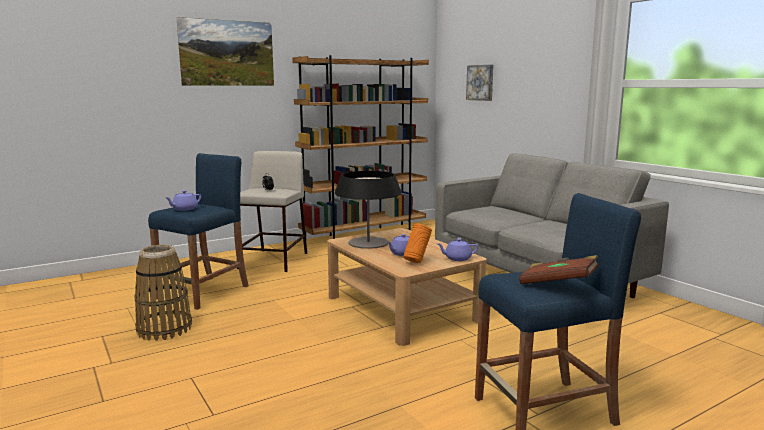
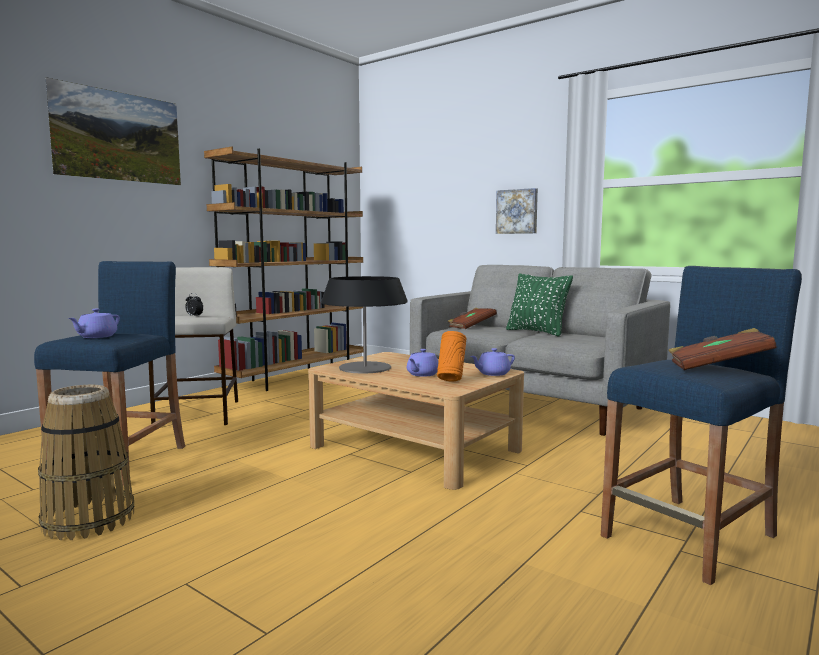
camera: 20 degrees left, 5 degrees down
(480, 82) = (422, 194): picture -> picture (517, 211)
(491, 209) = (471, 327): none -> brown book
(540, 220) = (537, 332): none -> green pillow

